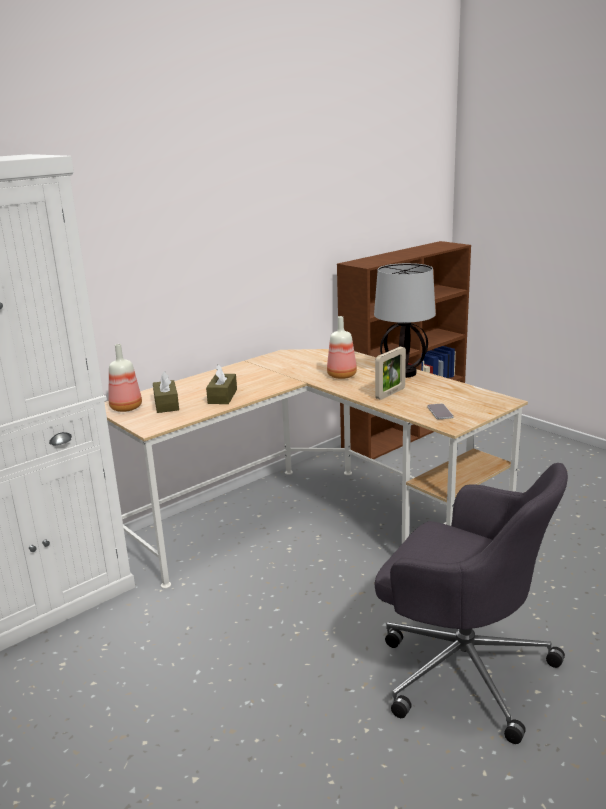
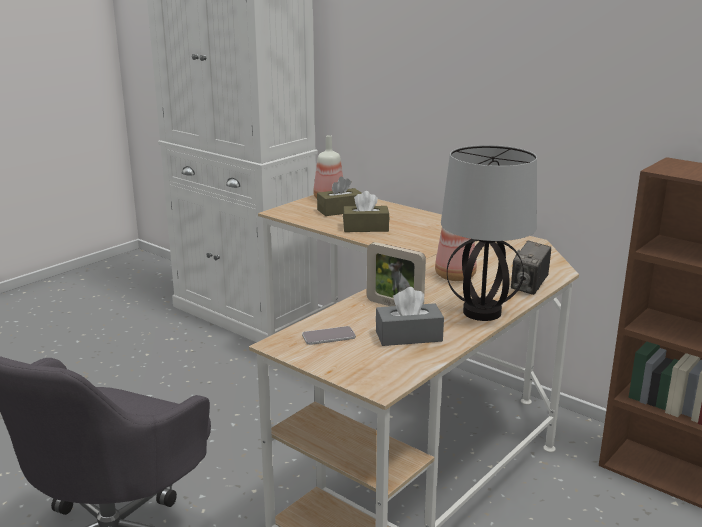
camera: 80 degrees right, 0 degrees up
(365, 360) = (529, 287): none -> camera
(438, 392) = (408, 336): none -> grey tissue box

